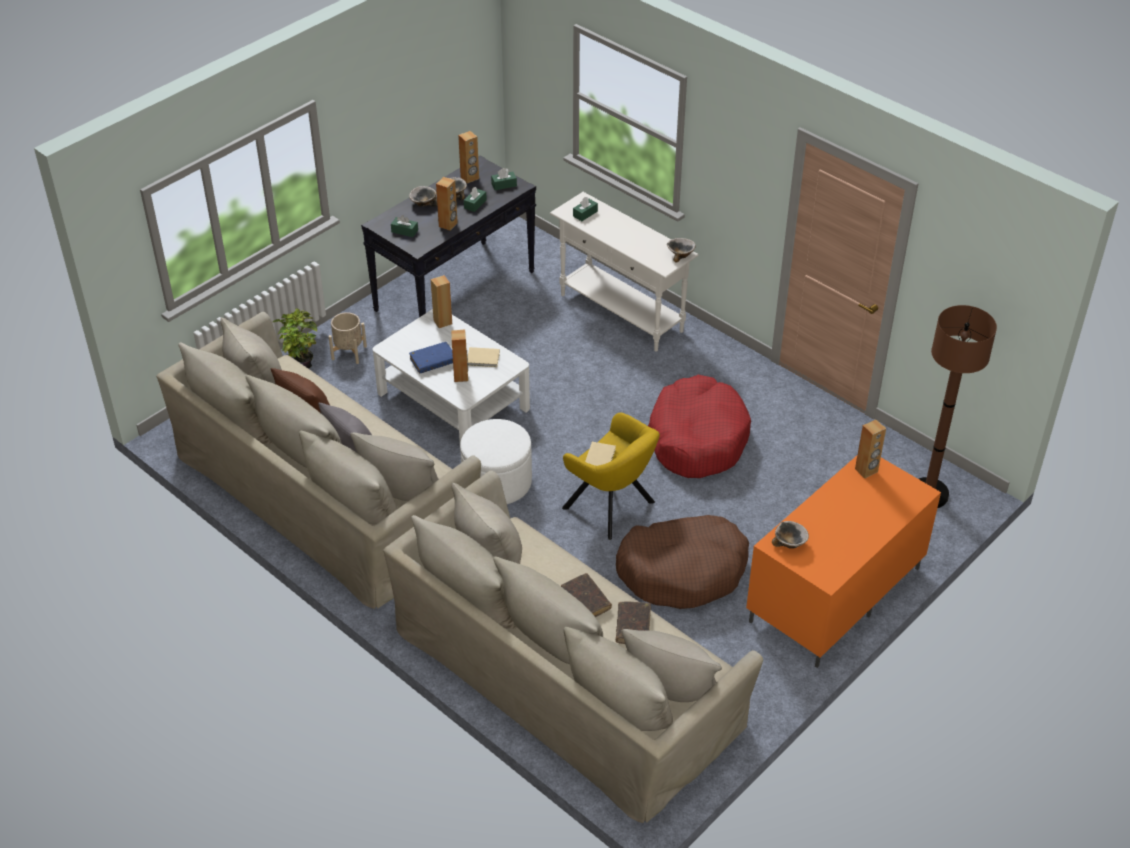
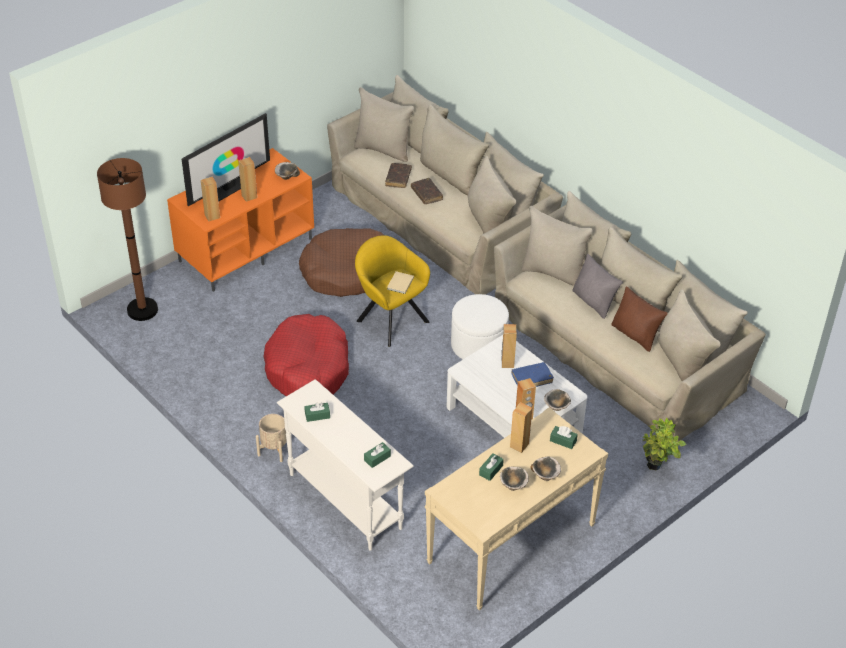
camera: 175 degrees left, 0 degrees up
(349, 353) = (613, 477): beige planter -> beige planter (274, 449)
(455, 290) = (511, 544): black console table -> beige console table
(470, 178) = (495, 507): brown speaker -> brown speaker (249, 196)
(484, 359) = (487, 378): beige book -> none
(504, 185) = (459, 494): green tissue box -> green tissue box (317, 415)
(680, 255) = (294, 400): bowl -> bowl (556, 406)
(864, 517) = (229, 187): none -> television

